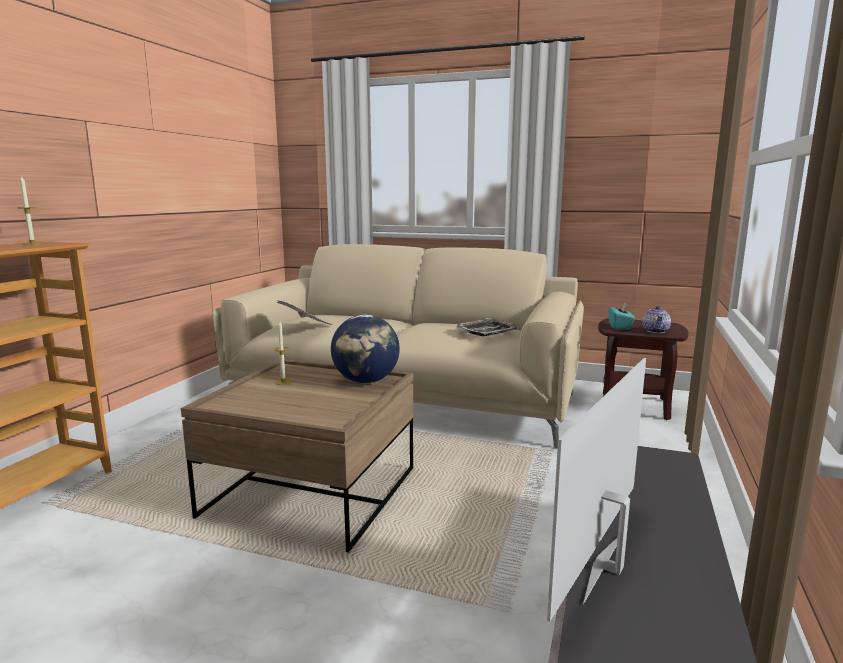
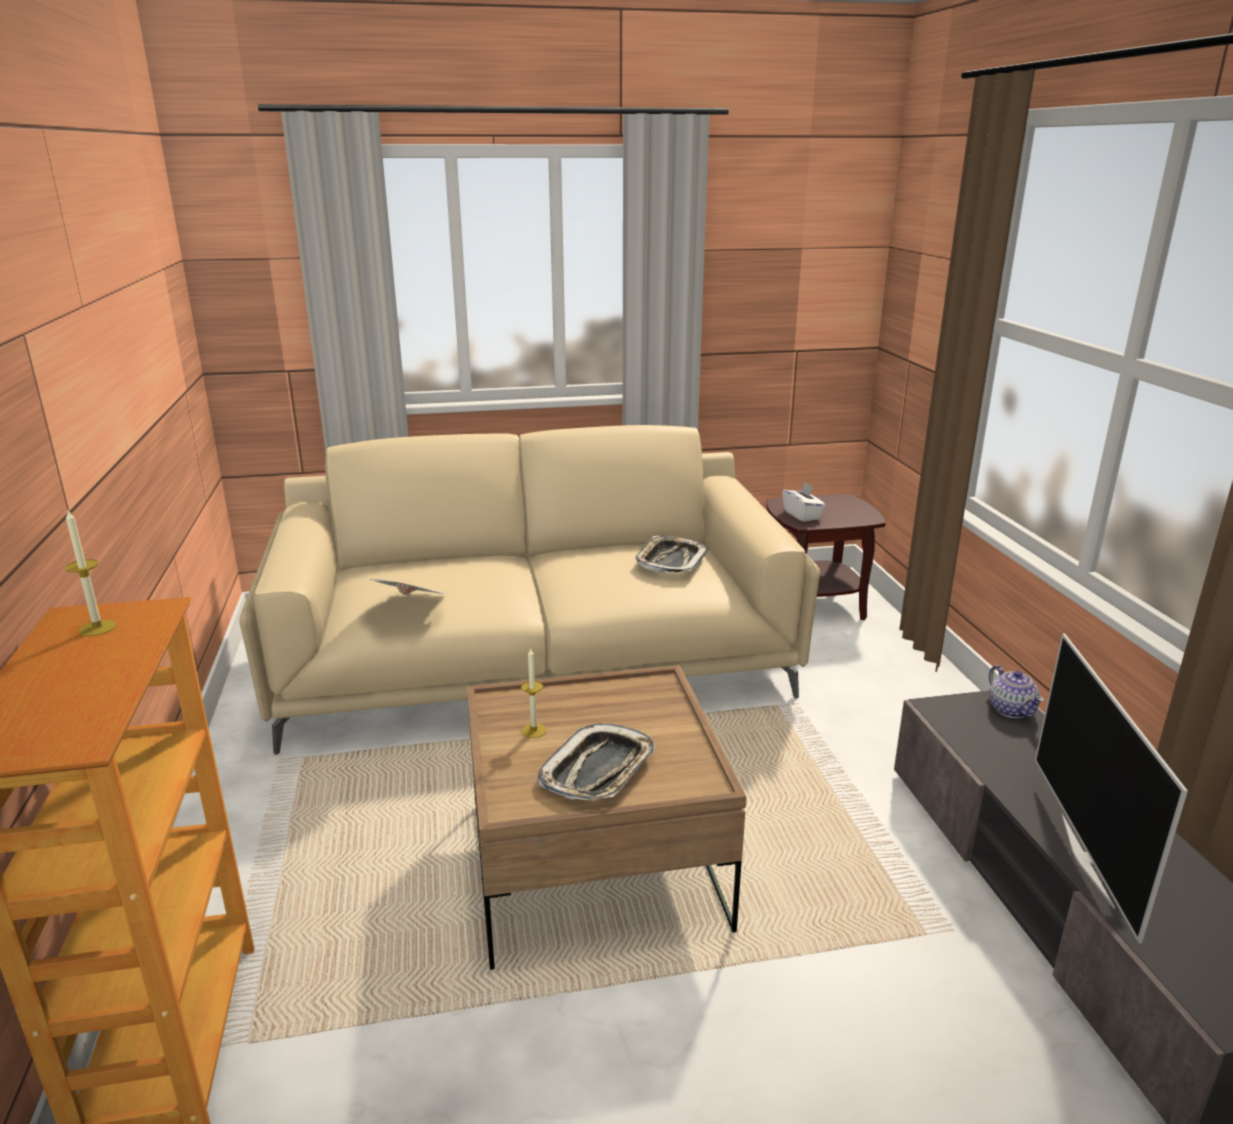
camera: 30 degrees left, 10 degrees up
(285, 403) = (598, 770): none -> tray
(366, 381) = (639, 696): globe -> none
(620, 327) = (802, 515): turquoise tissue box -> white tissue box
(655, 331) = (846, 515): teapot -> teapot (1011, 709)

